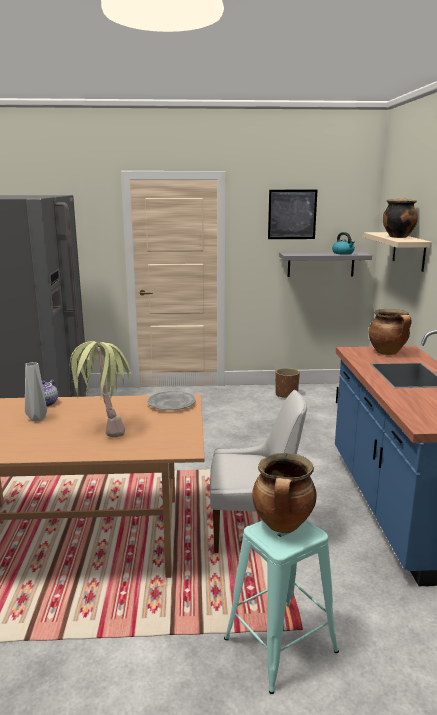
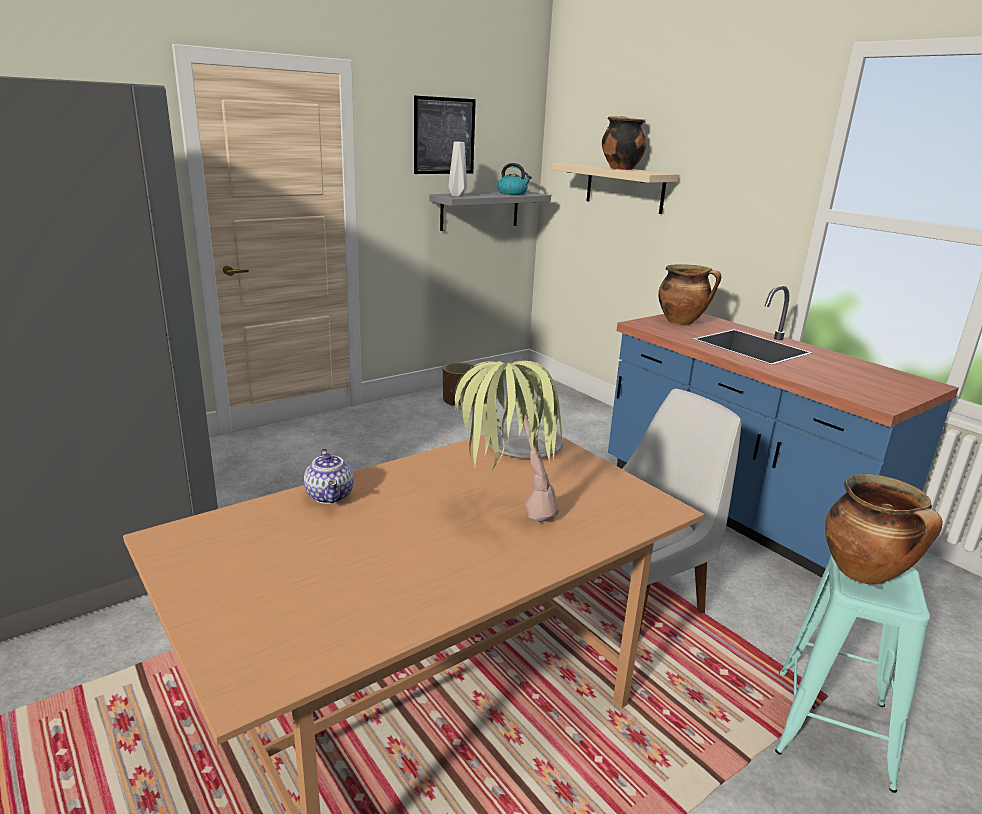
camera: 35 degrees left, 5 degrees up
(38, 418) = (364, 526): grey vase -> grey vase (457, 195)

